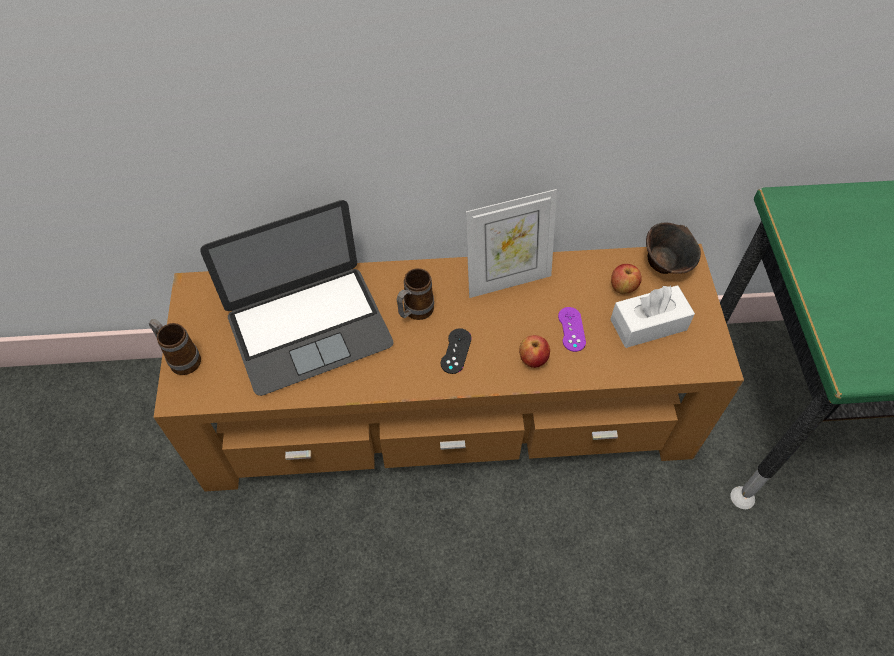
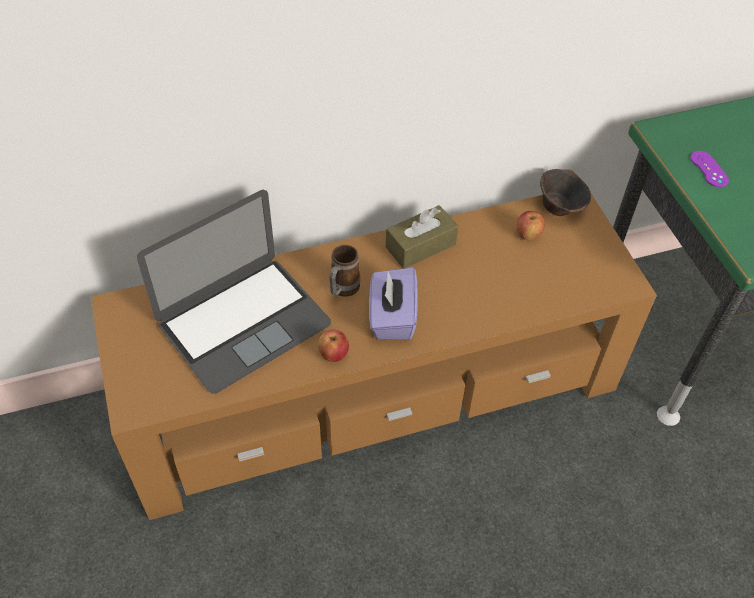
camera: 15 degrees left, 5 degrees down
(181, 358) = (123, 374): mug -> none
(456, 351) = (392, 317): black game controller -> purple tissue box
(507, 279) = (420, 246): picture frame -> brown tissue box
(533, 359) = (465, 312): apple -> apple (334, 354)
(571, 329) = (492, 279): purple game controller -> purple game controller (709, 169)
(648, 324) = (560, 262): white tissue box -> none

